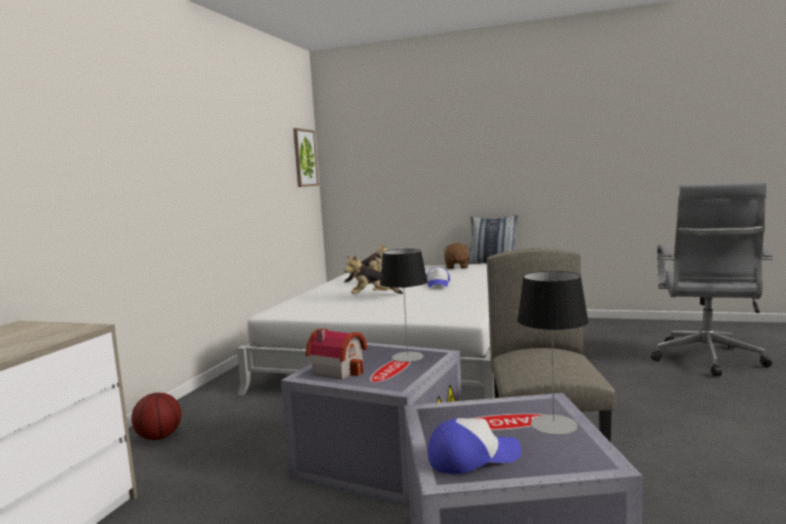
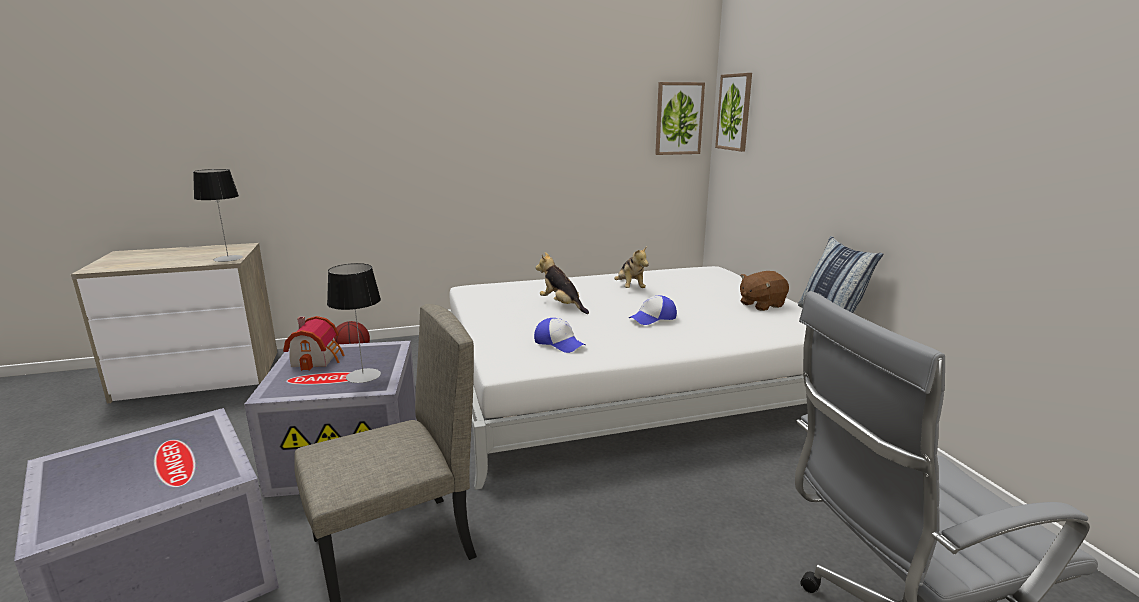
camera: 55 degrees right, 10 degrees up
(347, 151) = (734, 112): none -> picture
(472, 457) = (90, 464): cap -> cap (559, 343)
(553, 425) = (158, 489): table lamp -> table lamp (228, 258)

